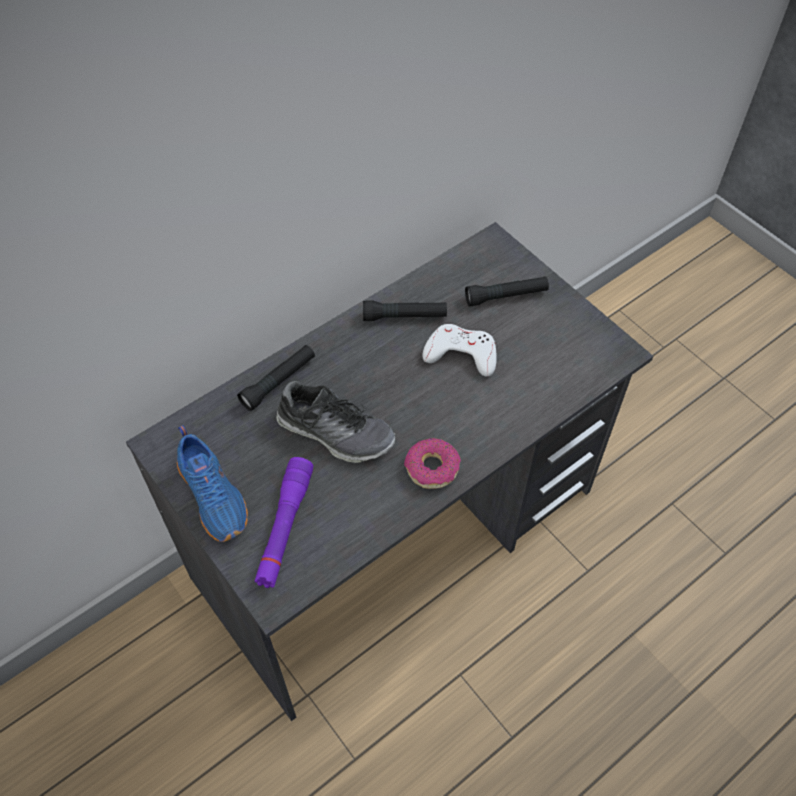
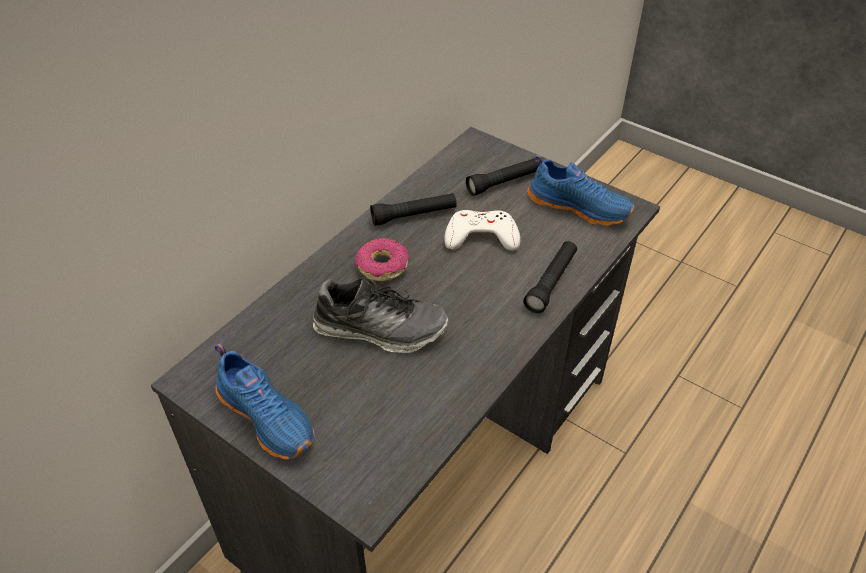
camera: 15 degrees left, 10 degrees down
(279, 382) = (305, 295): black flashlight -> black flashlight (551, 282)
(285, 527) = (356, 431): purple flashlight -> none
(432, 468) = (491, 341): donut -> donut (382, 266)
(570, 340) = (579, 206): none -> blue shoe

